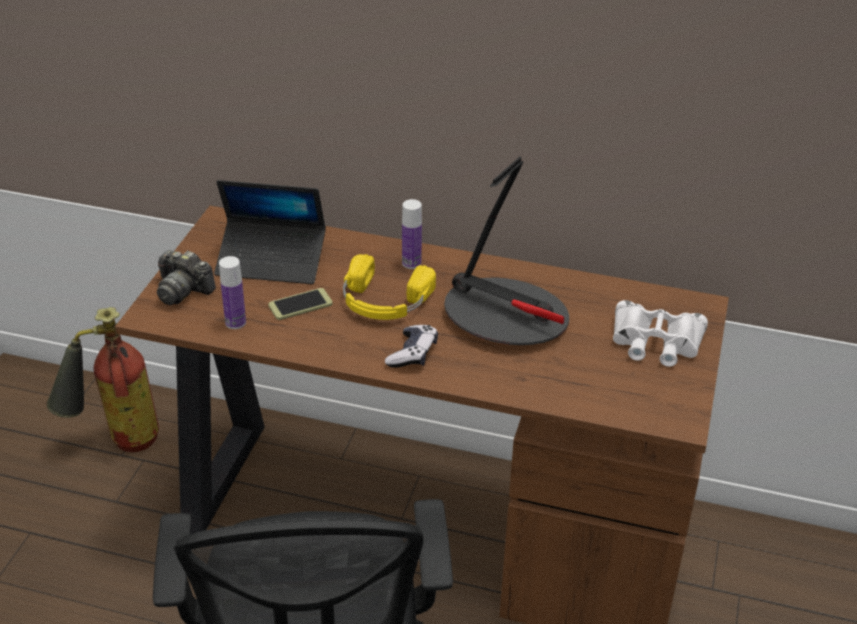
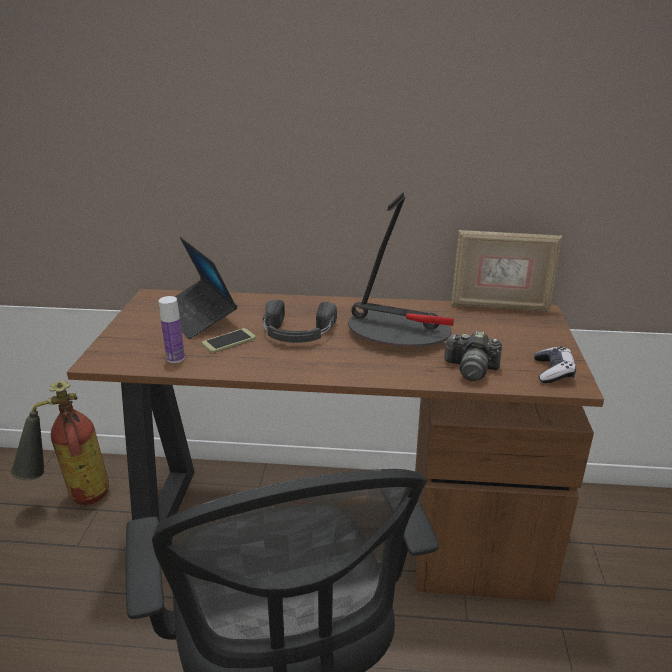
camera: 10 degrees left, 10 degrees down
(183, 290) = (125, 342): camera -> camera (471, 369)
(271, 261) = (198, 316): laptop -> laptop turned 60 degrees clockwise
(383, 301) = (297, 332): yellow headphones -> black headphones
(411, 263) = (311, 307): bottle -> none
(412, 354) = (334, 363): game controller -> game controller (553, 372)
(650, 291) = (499, 307): none -> picture frame
(656, 342) = (522, 336): white binoculars -> none

